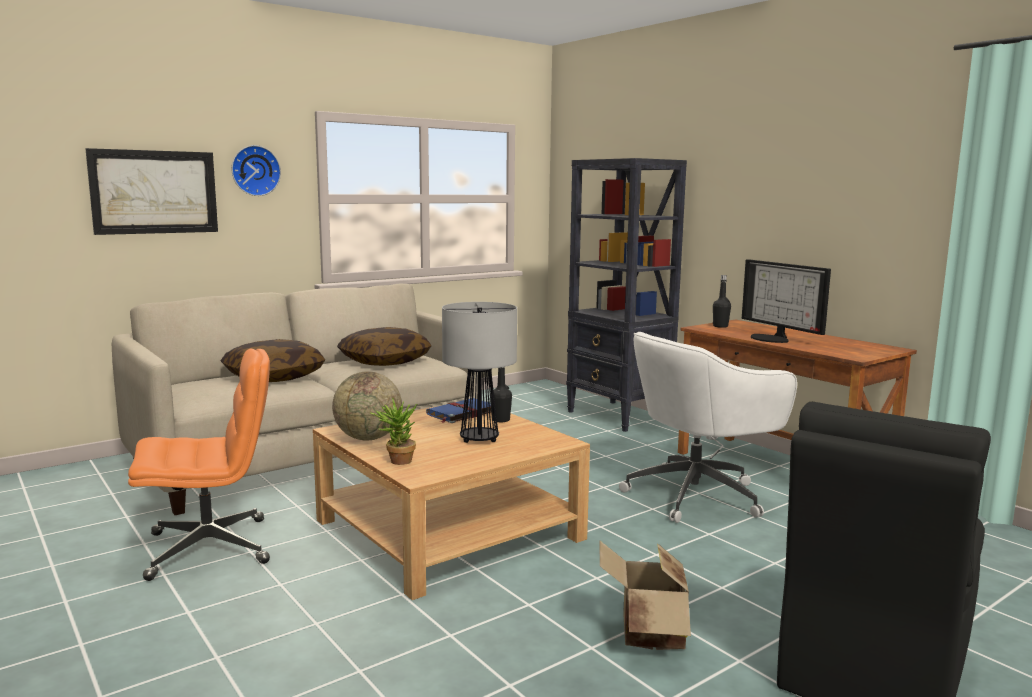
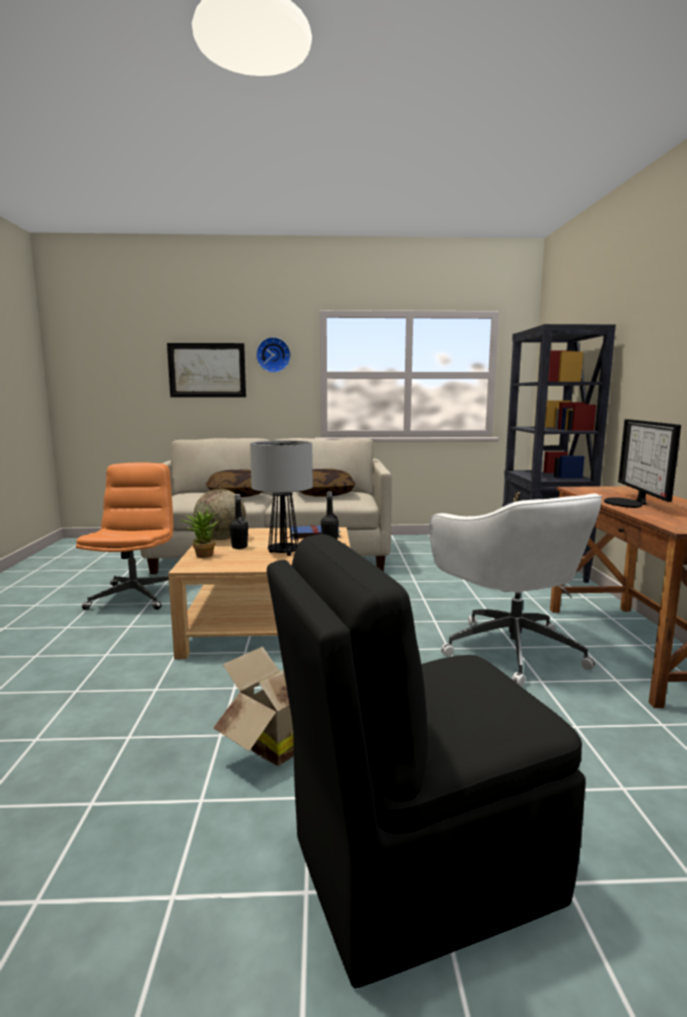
camera: 35 degrees right, 0 degrees up
(211, 548) = (135, 596): orange office chair -> orange office chair turned 105 degrees counterclockwise
(697, 495) = (510, 648): white office chair -> white office chair turned 120 degrees counterclockwise
(720, 326) = (601, 489): black bottle -> black bottle (239, 547)

